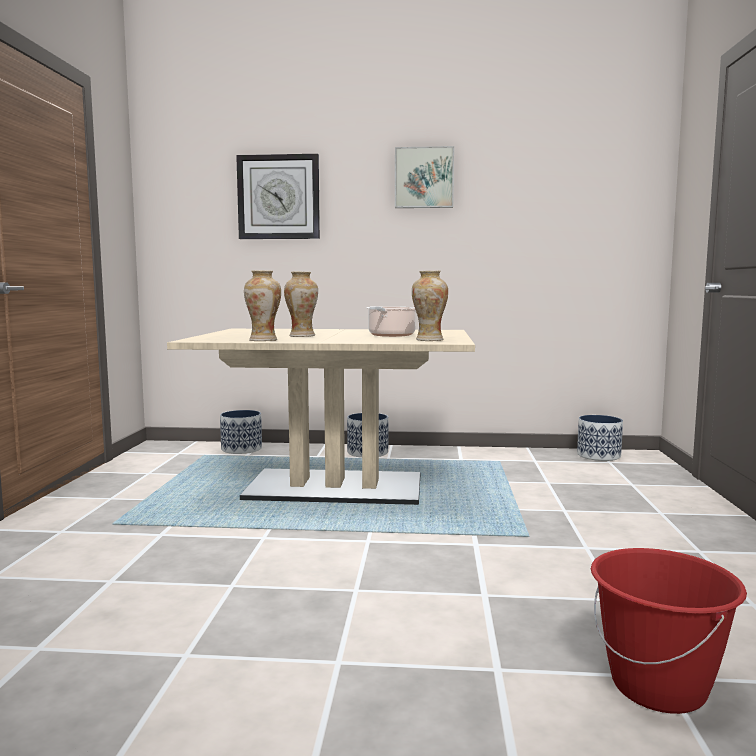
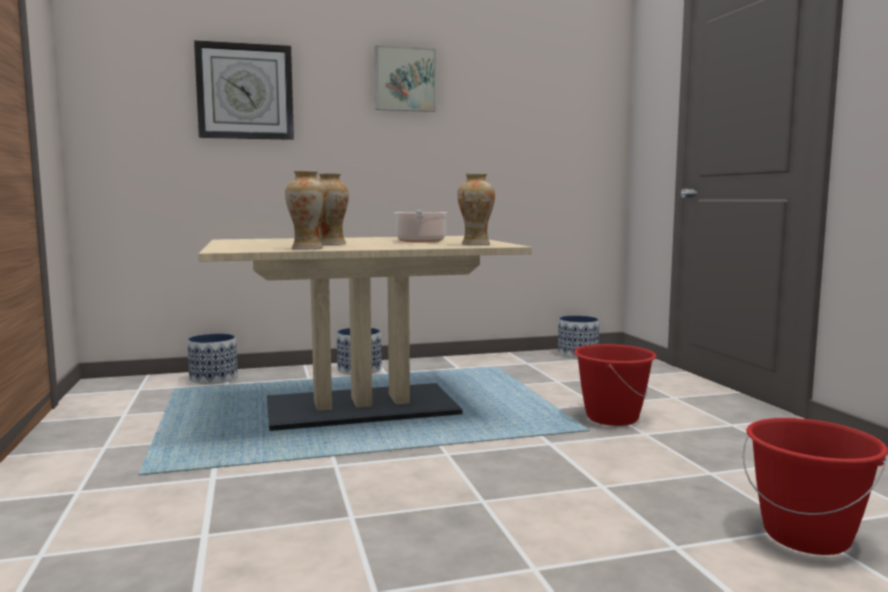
camera: 20 degrees left, 0 degrees up
(567, 526) = (611, 418): none -> red bucket

